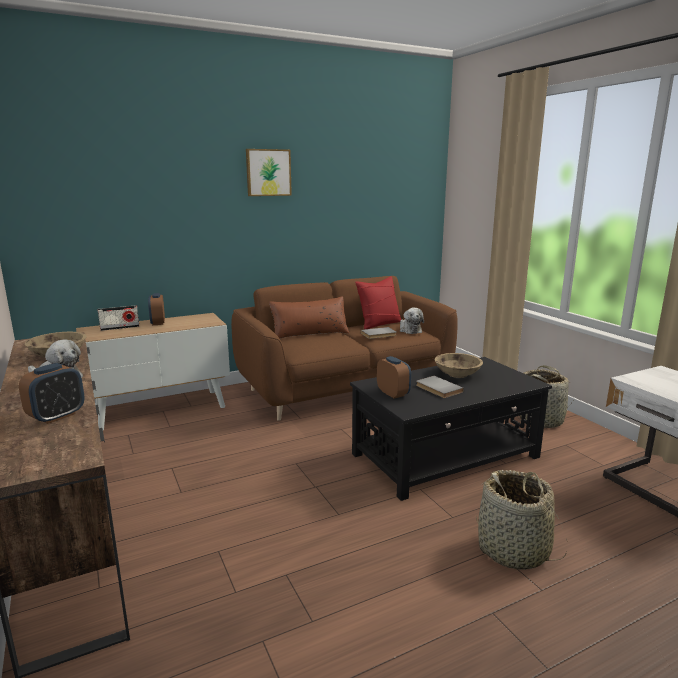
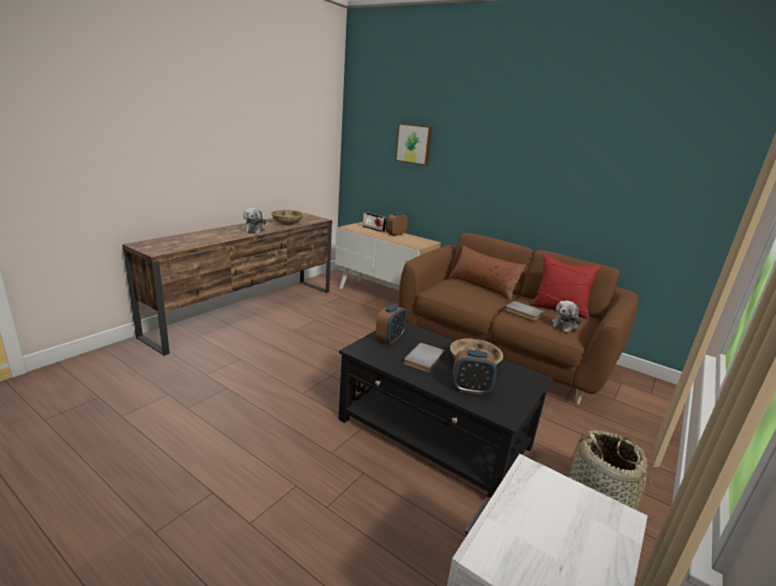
camera: 60 degrees right, 5 degrees up
(57, 416) = (204, 239): alarm clock -> alarm clock (471, 389)
(268, 172) = (515, 131): picture -> picture (414, 144)
(513, 550) = (300, 499): basket -> none

